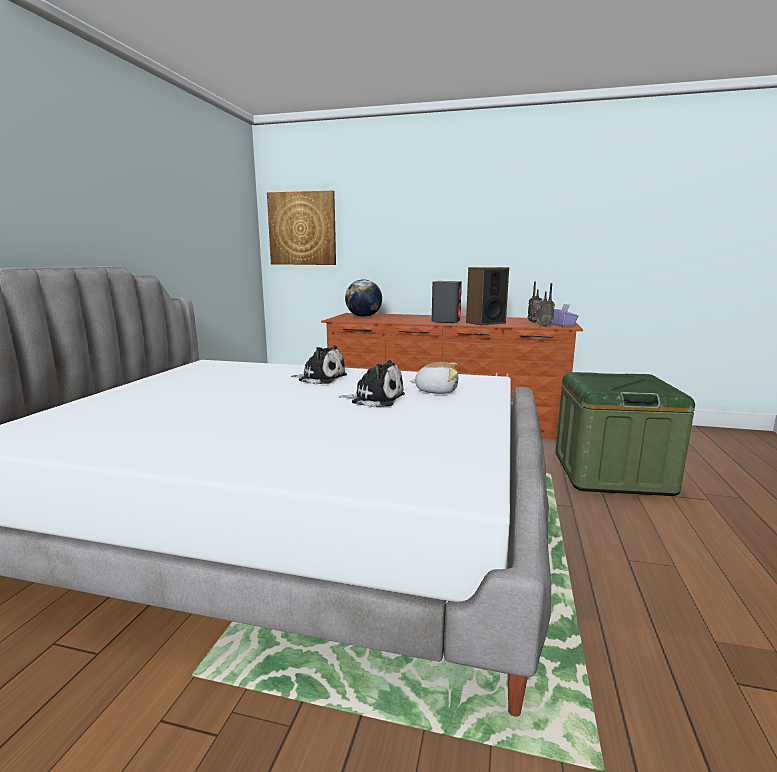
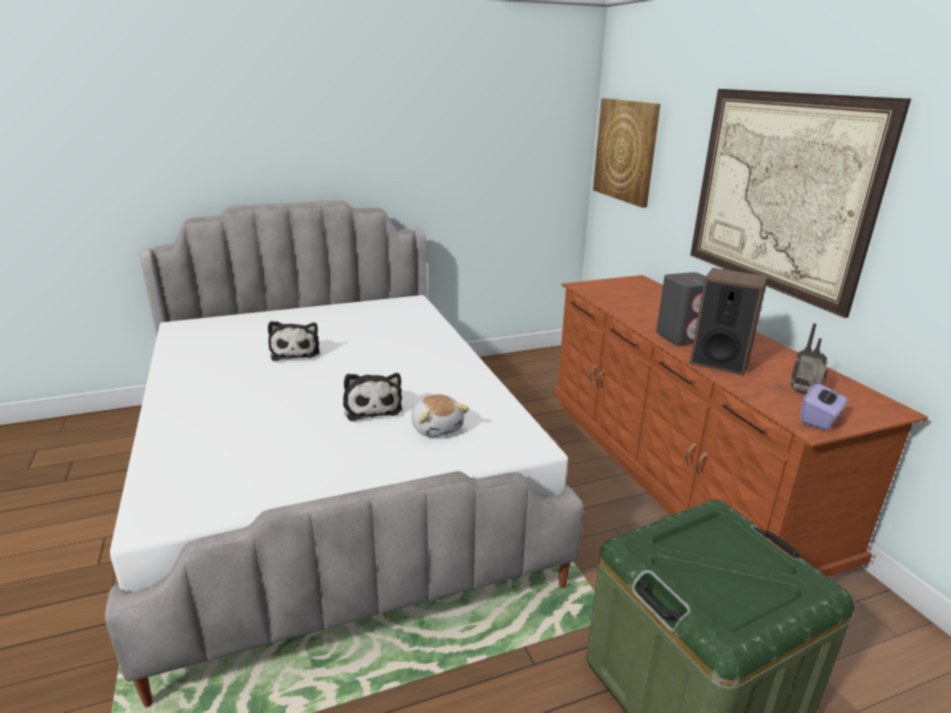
camera: 55 degrees right, 10 degrees up
(320, 378) = (417, 360): plush toy -> plush toy (295, 351)
(364, 316) = (627, 291): globe -> none
(453, 231) = (779, 193): none -> picture
(543, 326) = (767, 407): radio -> none

